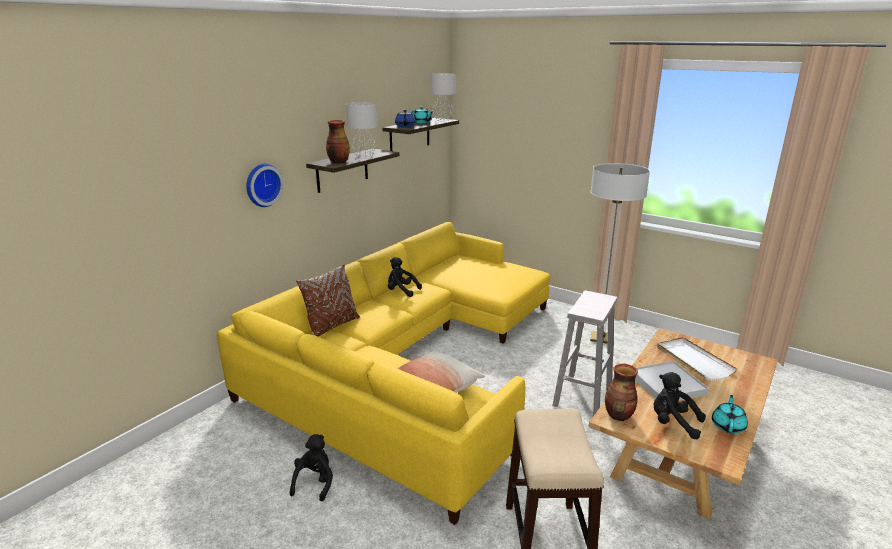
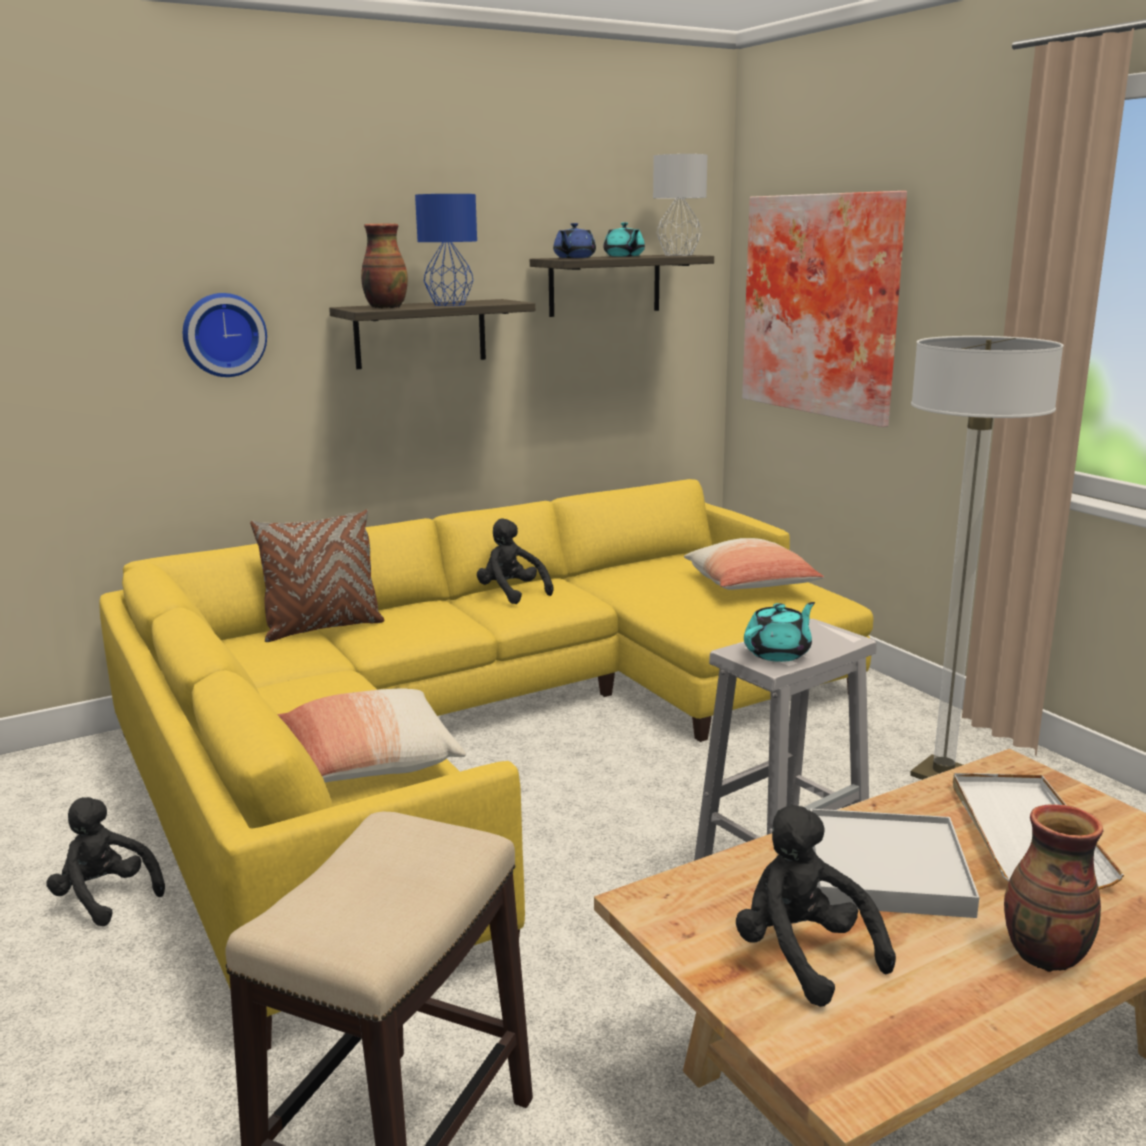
camera: 25 degrees right, 5 degrees down
(315, 482) = (105, 897): black plush toy -> black plush toy turned 90 degrees counterclockwise
(364, 157) = (449, 305): grey table lamp -> blue table lamp
(498, 270) = (751, 586): none -> pillow
(509, 141) = (824, 305): none -> picture
(619, 415) = (680, 902): vase -> vase (1045, 956)
(728, 425) = (957, 1003): turquoise teapot -> turquoise teapot (778, 653)

